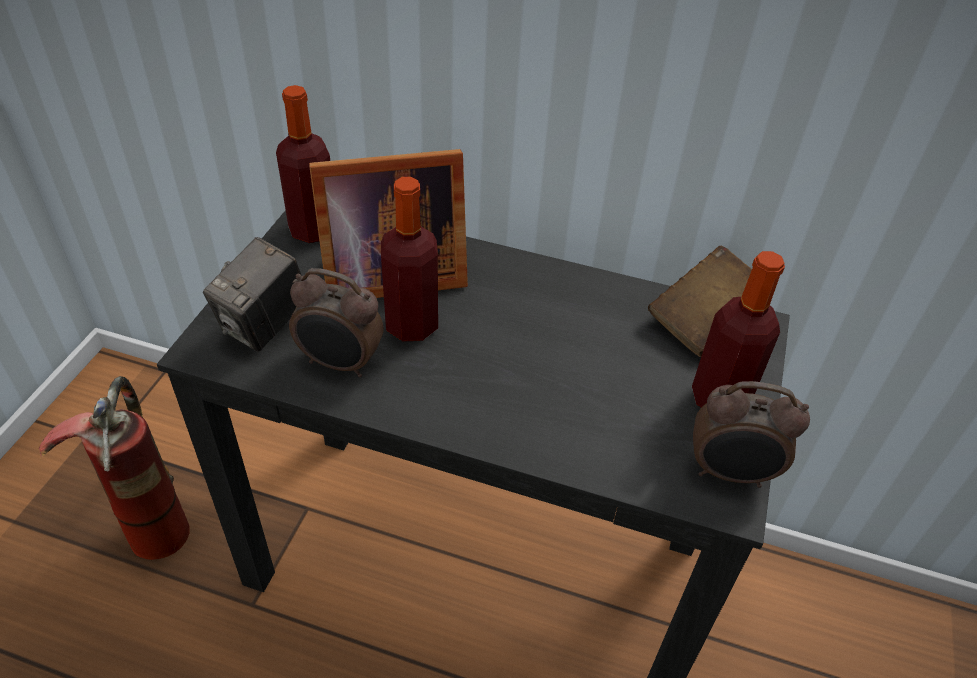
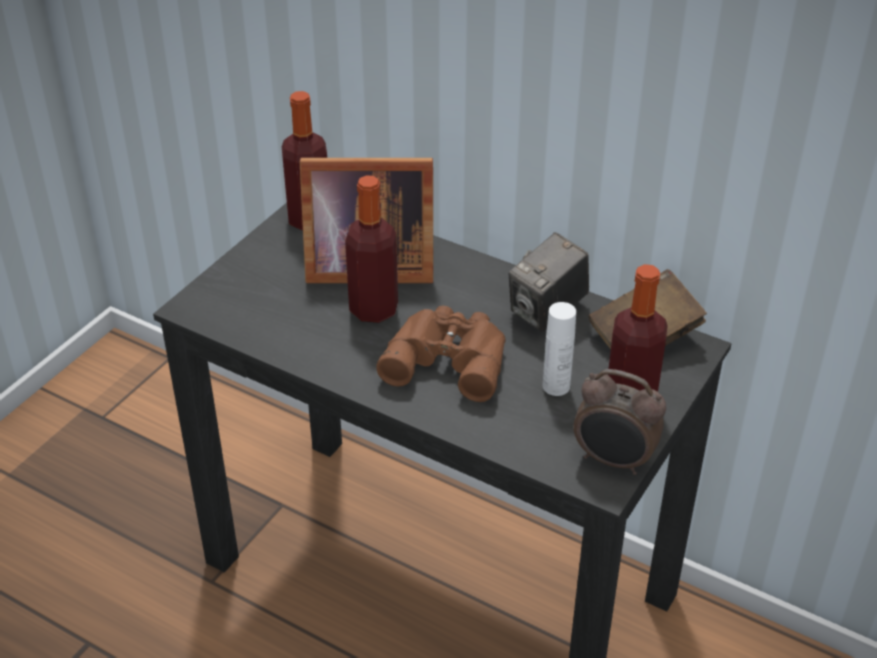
camera: 15 degrees right, 5 degrees down
(151, 517) = (132, 490): fire extinguisher -> none
(265, 325) = (248, 294): camera -> camera (547, 312)
(340, 364) = (303, 332): alarm clock -> none
(511, 373) = (448, 358): none -> brown binoculars
(636, 390) = (556, 386): none -> white bottle

